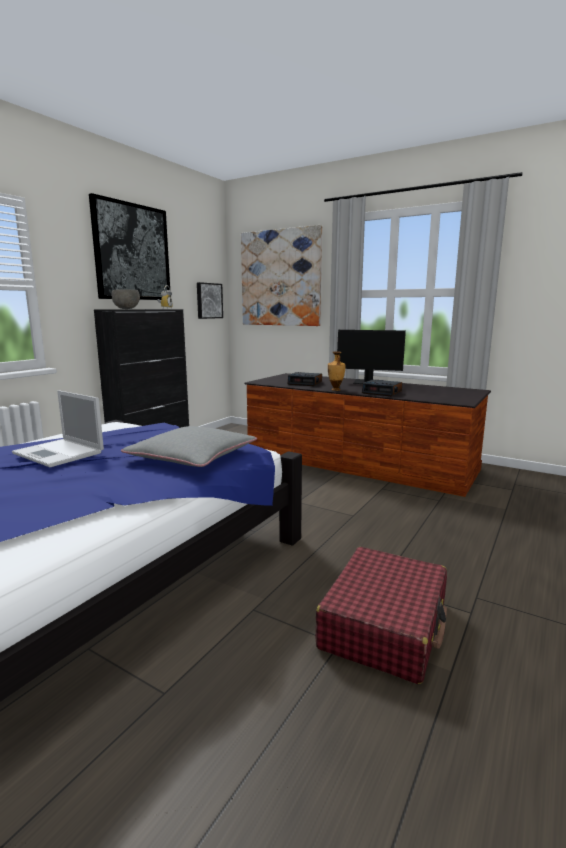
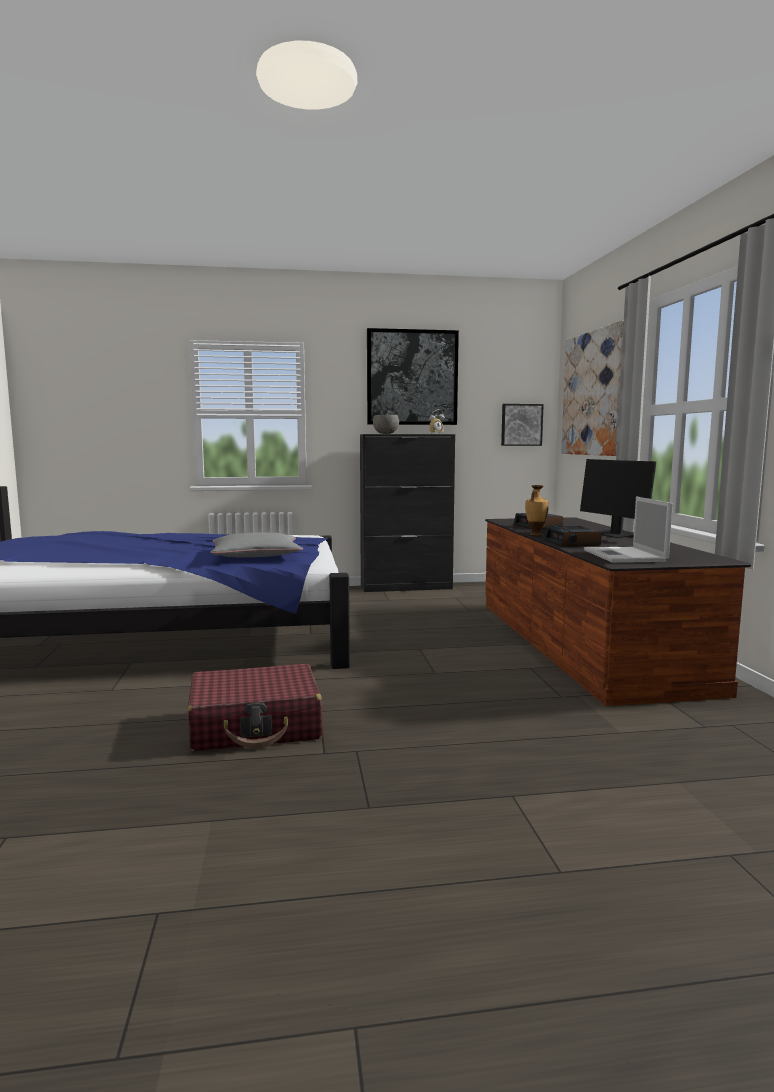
camera: 50 degrees right, 5 degrees down
(60, 453) = (206, 539): laptop -> laptop (625, 556)

